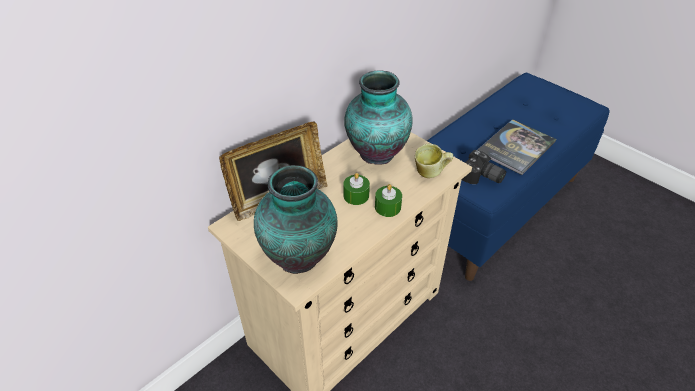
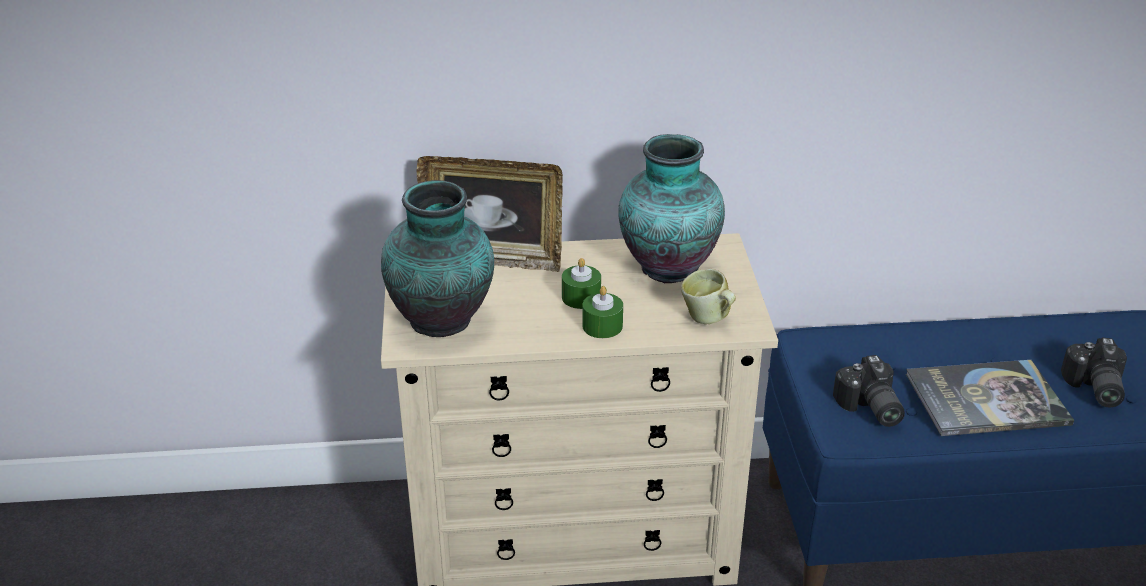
camera: 40 degrees right, 10 degrees down
(543, 120) = (1093, 388): none -> camera

